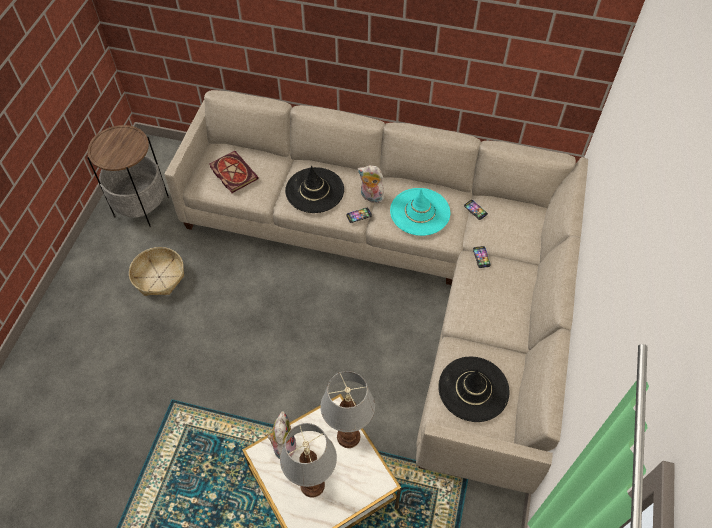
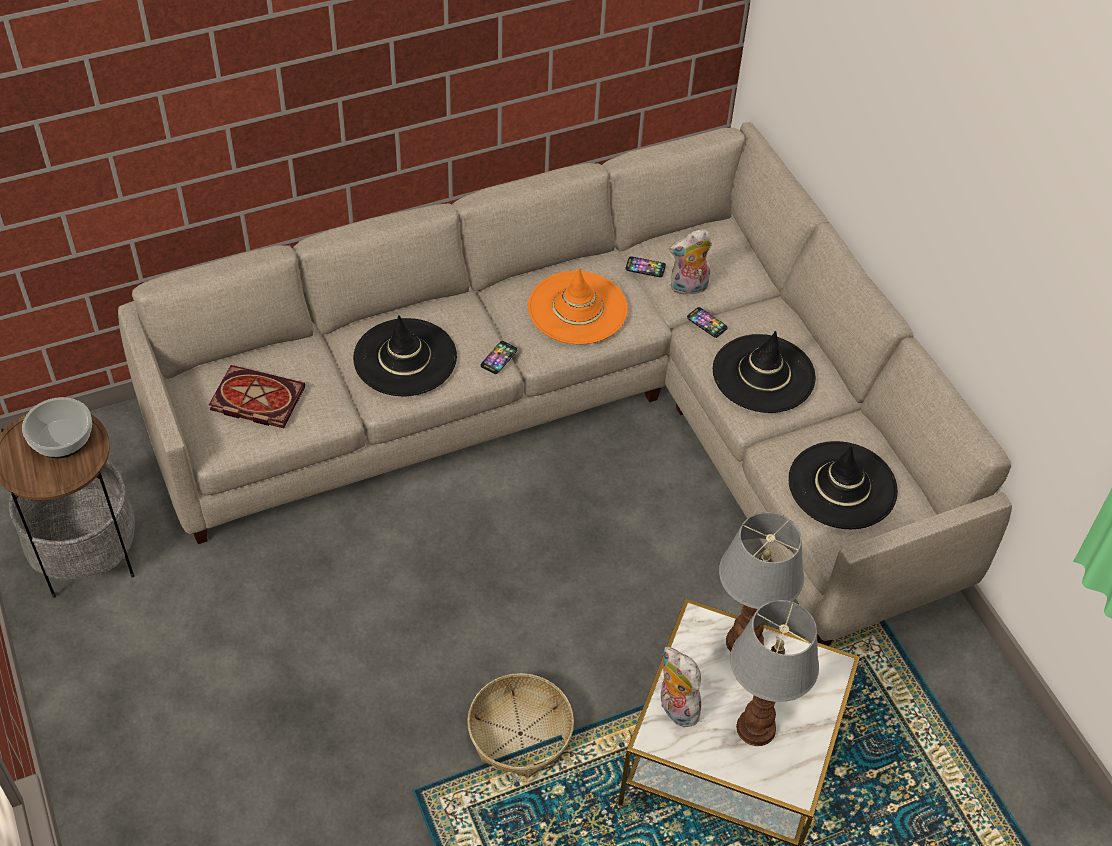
camera: 40 degrees left, 5 degrees down
(126, 144) = (62, 439): none -> bowl
(159, 276) = (222, 638): basket -> basket (520, 733)
(370, 197) = (491, 326): plush toy -> plush toy (688, 288)
(420, 212) = (577, 308): turquoise hat -> orange hat
(486, 302) = (763, 374): none -> black hat

